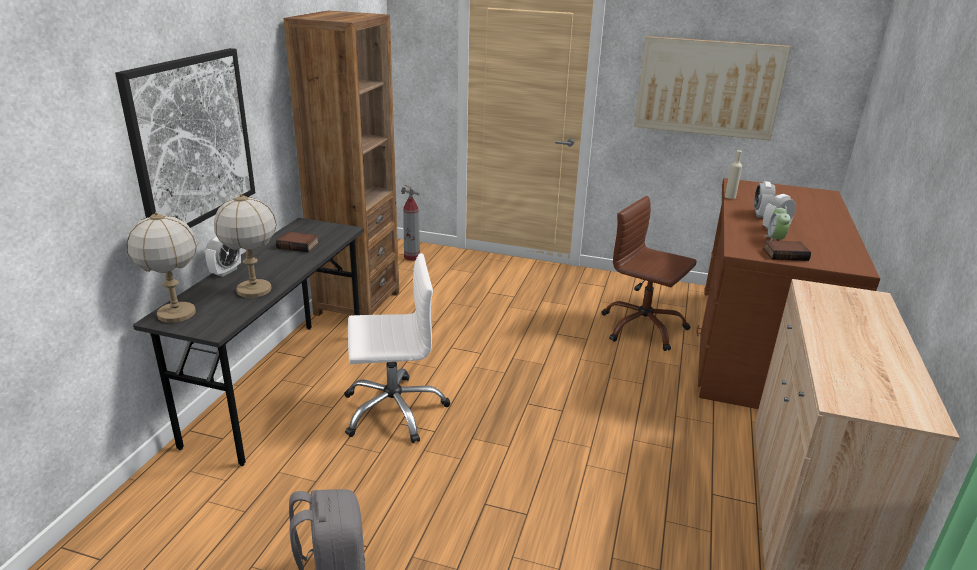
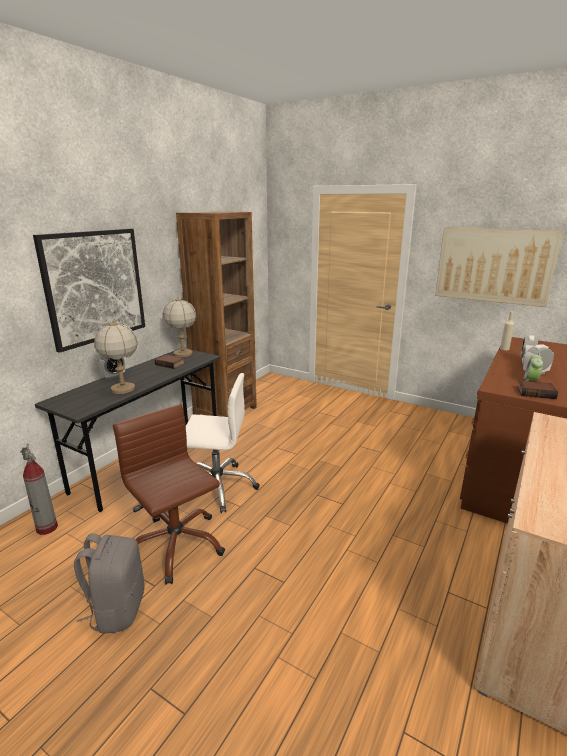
camera: 15 degrees right, 5 degrees down
(176, 313) = (65, 399): table lamp -> table lamp (183, 354)
(412, 257) = (275, 385): fire extinguisher -> fire extinguisher (47, 528)
(642, 328) = (429, 448): brown office chair -> brown office chair (176, 545)

